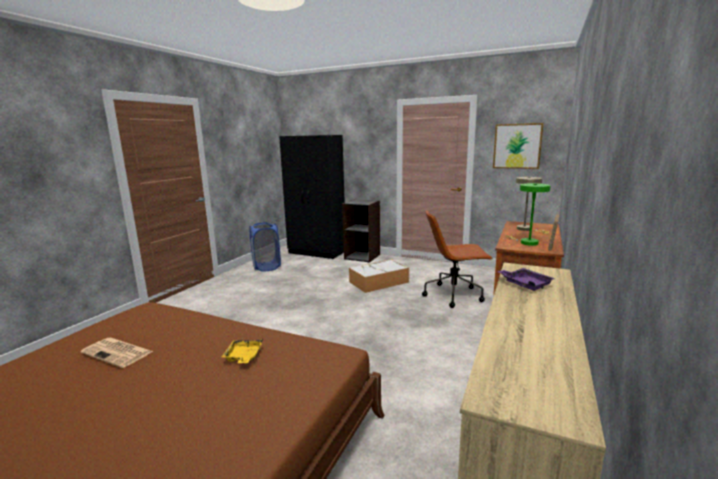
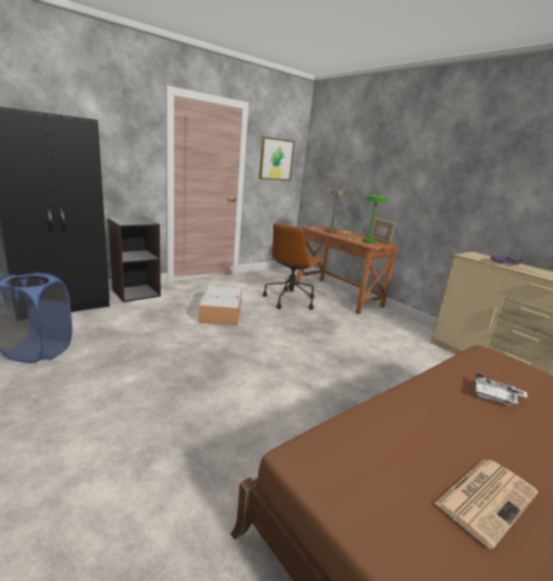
camera: 65 degrees left, 5 degrees up
(243, 357) = (495, 397): yellow tray -> white tray

